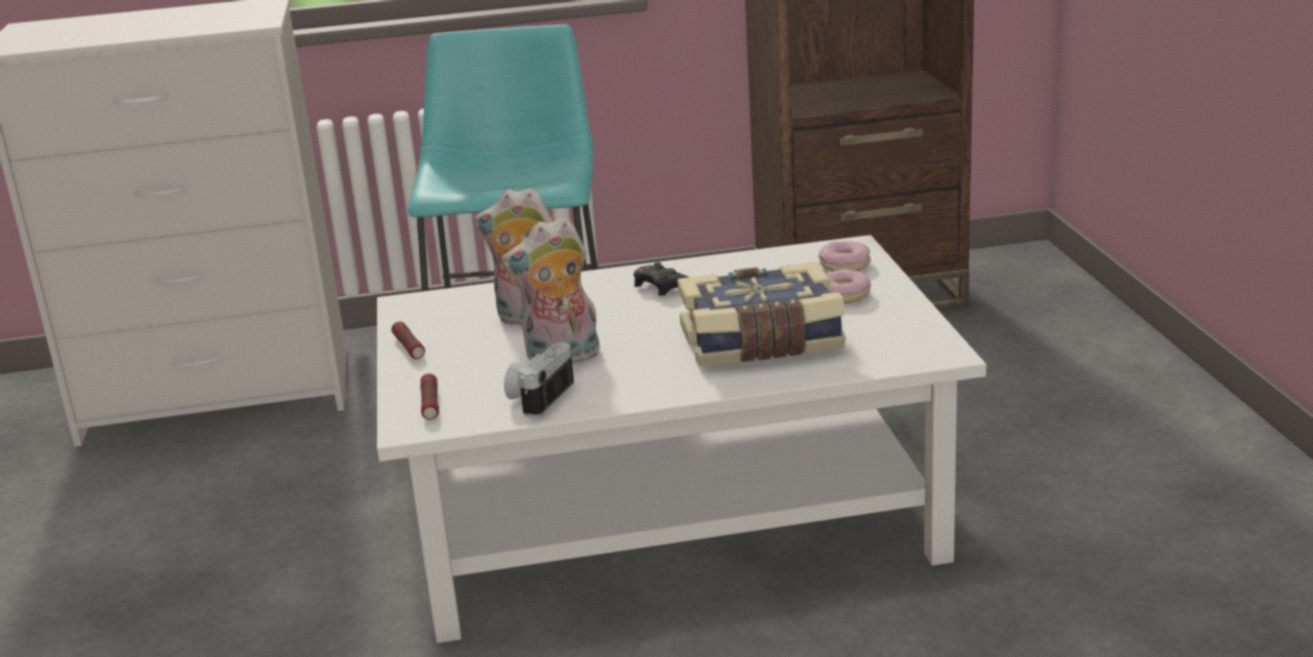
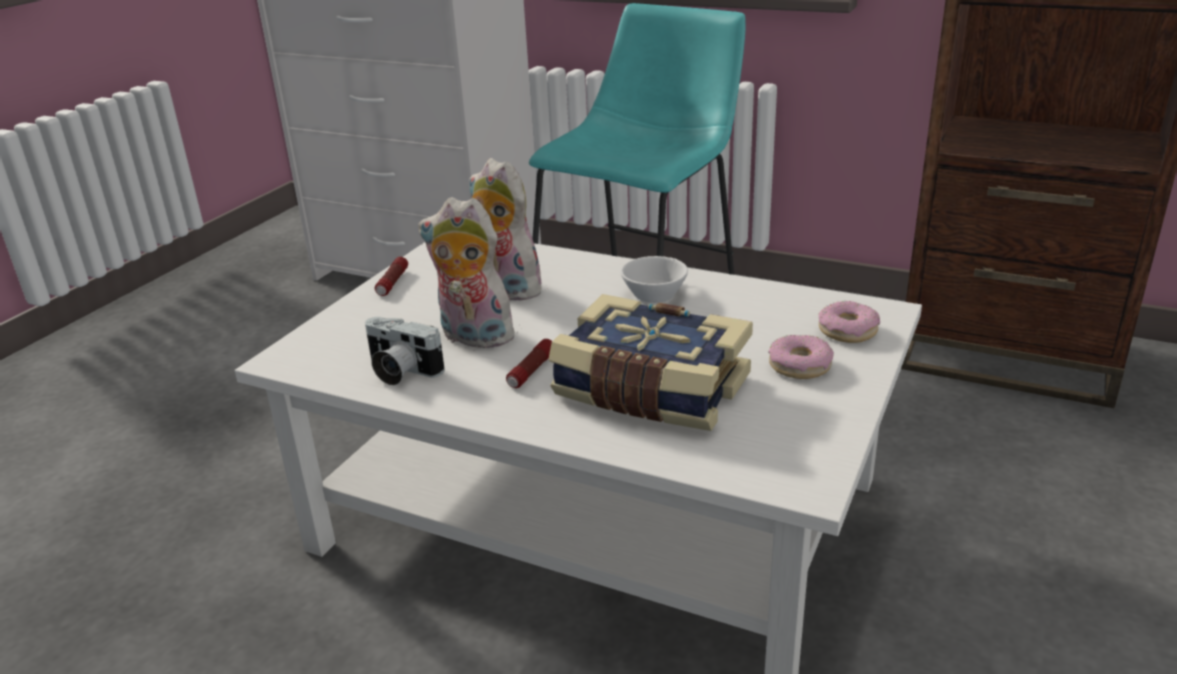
camera: 35 degrees right, 5 degrees up
(430, 404) = (324, 343): flashlight -> flashlight (531, 371)
(539, 397) = (399, 371): camera -> camera turned 120 degrees counterclockwise
(663, 286) = (653, 294): black game controller -> white cup

